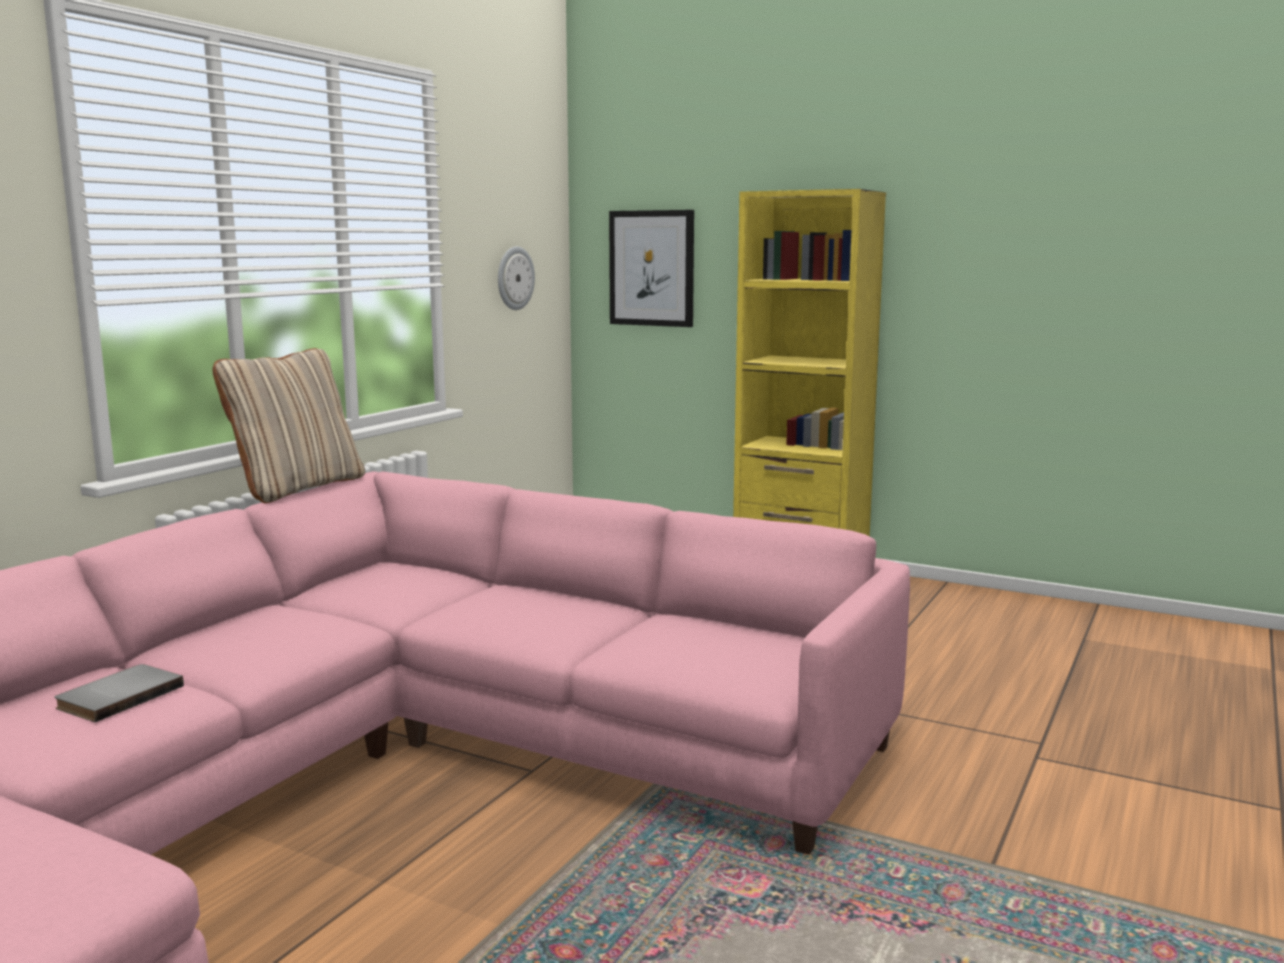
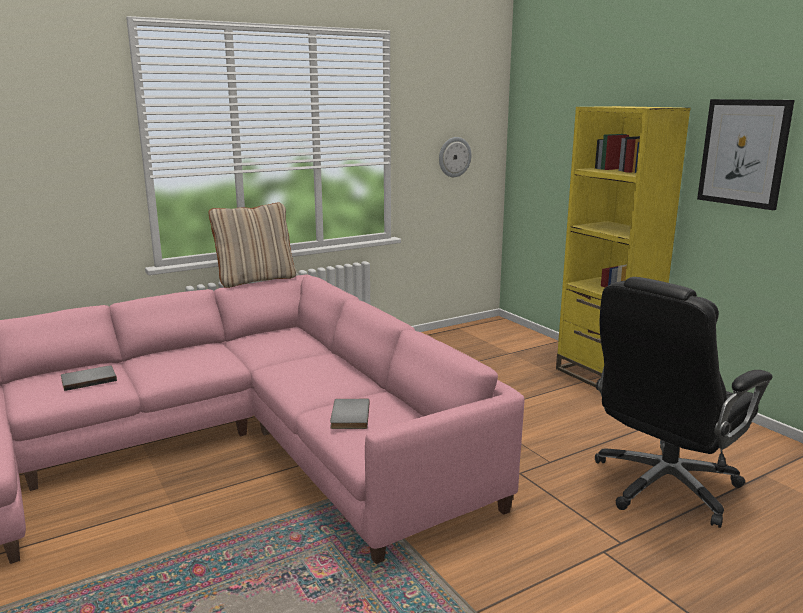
camera: 30 degrees right, 5 degrees up
(652, 268) = (548, 153): picture -> picture (743, 153)
(670, 648) = (348, 416): none -> grey book
(1009, 675) = (663, 486): none -> black office chair

